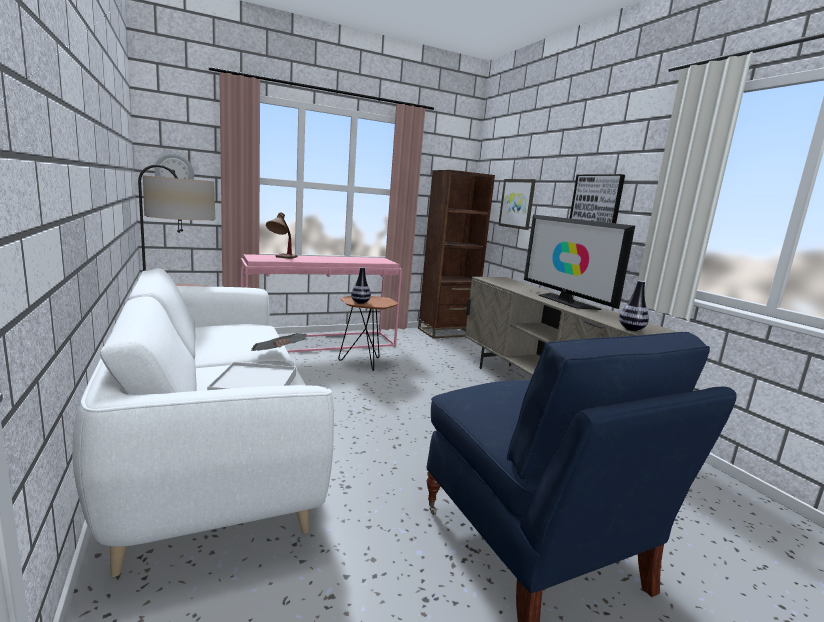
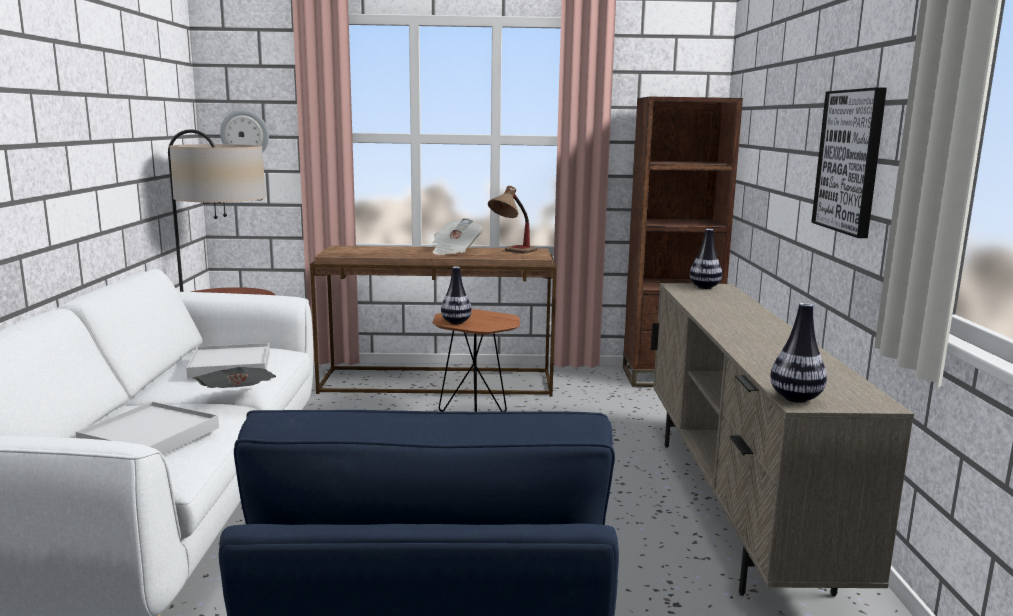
camera: 25 degrees right, 0 degrees up
(241, 336) = (230, 365): none -> white tray
(282, 258) = (372, 251): table lamp -> table lamp (512, 253)
(321, 343) = (439, 382): pink console table -> brown console table
(334, 258) = (455, 251): none -> newspaper
(497, 278) = (704, 287): none -> vase
(517, 203) = (766, 149): picture -> none
(565, 301) = (762, 335): television -> none

